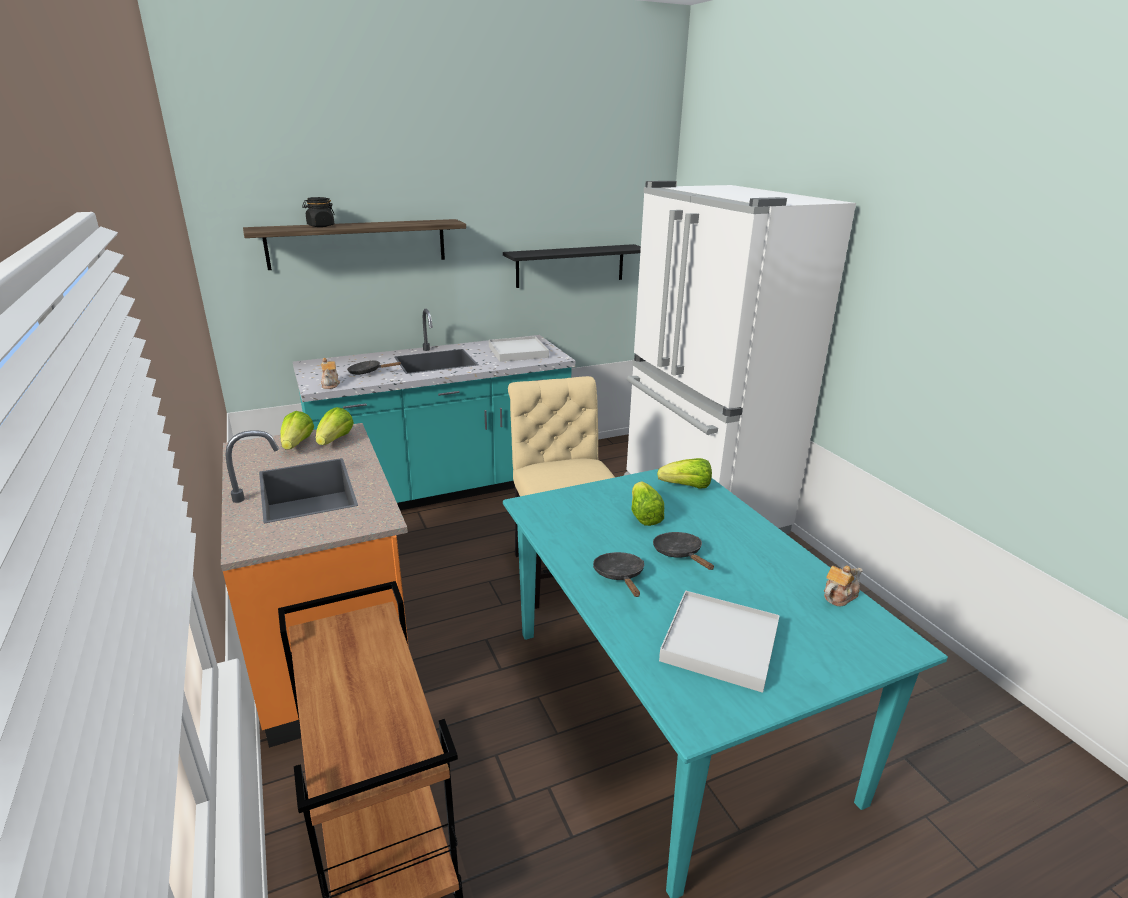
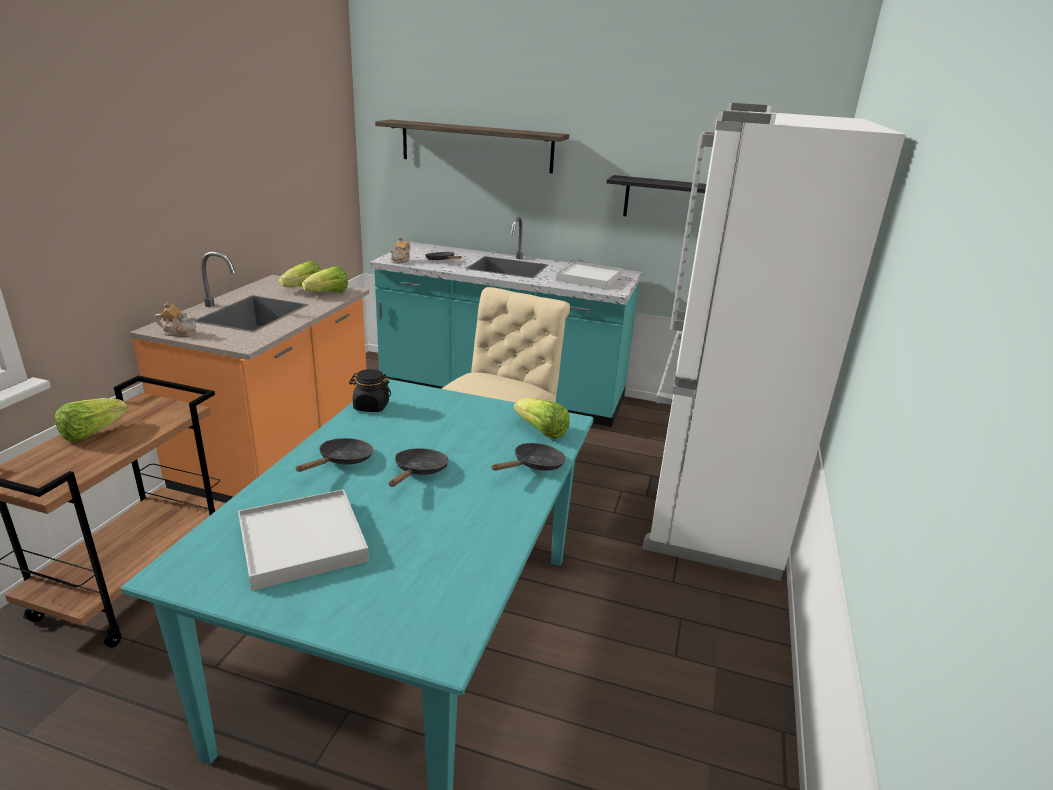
camera: 40 degrees right, 0 degrees up
(320, 226) = (441, 124): black jar -> black jar (371, 406)
(644, 515) = (455, 433): lettuce -> lettuce (92, 433)
(728, 511) = (534, 465): none -> black frying pan
(839, 596) = (476, 577): teapot -> teapot (179, 333)

